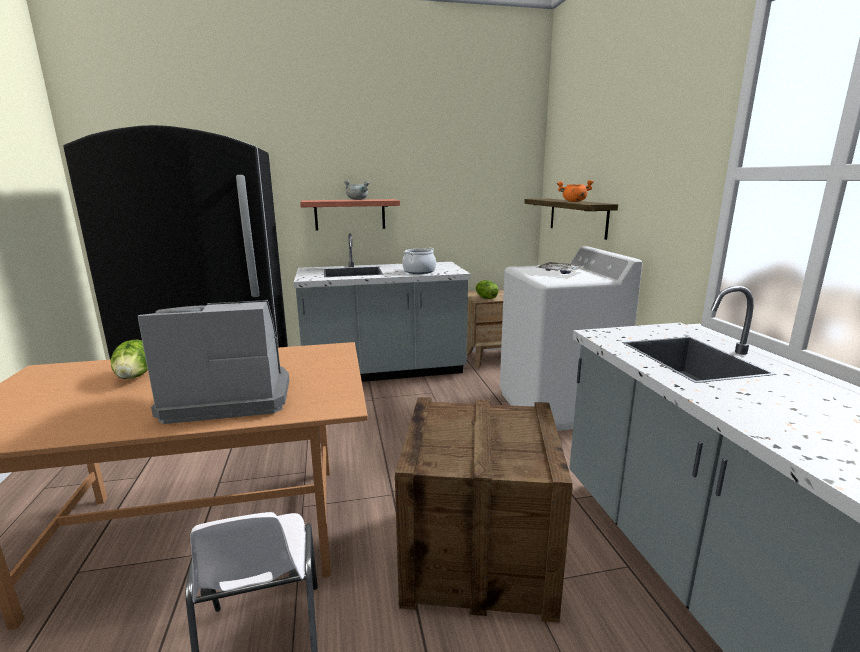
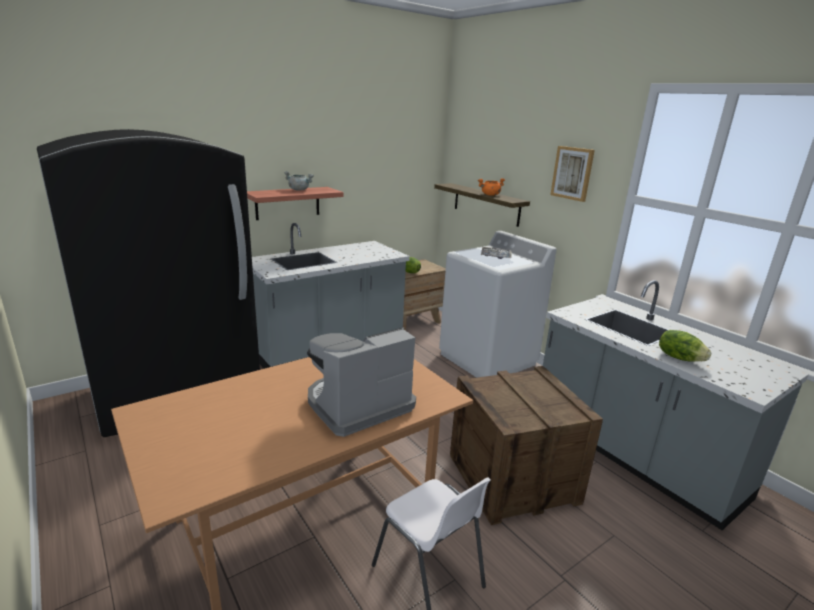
camera: 25 degrees left, 5 degrees up
(136, 375) = (246, 400): lettuce -> lettuce (679, 358)
(419, 271) = (364, 256): cooking pot -> none
(662, 155) = (572, 173): none -> picture

